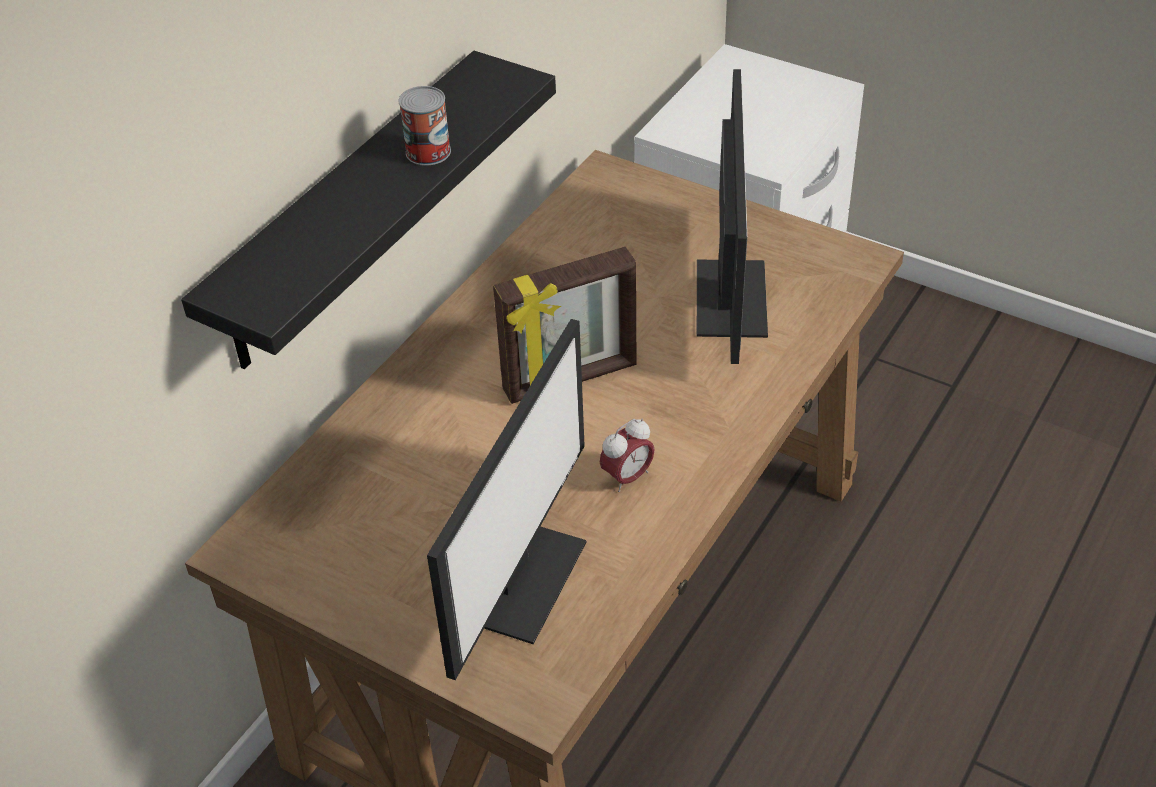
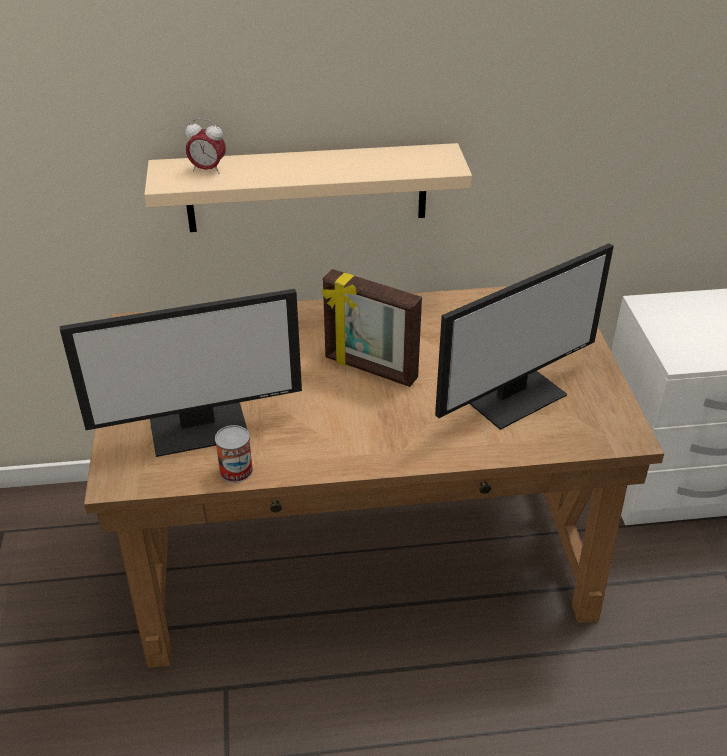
camera: 50 degrees right, 5 degrees down
(349, 212) = (307, 188): black shelf -> beige shelf
(428, 152) = (346, 169): can -> can (236, 470)
(627, 477) = (315, 429): alarm clock -> alarm clock (207, 169)

